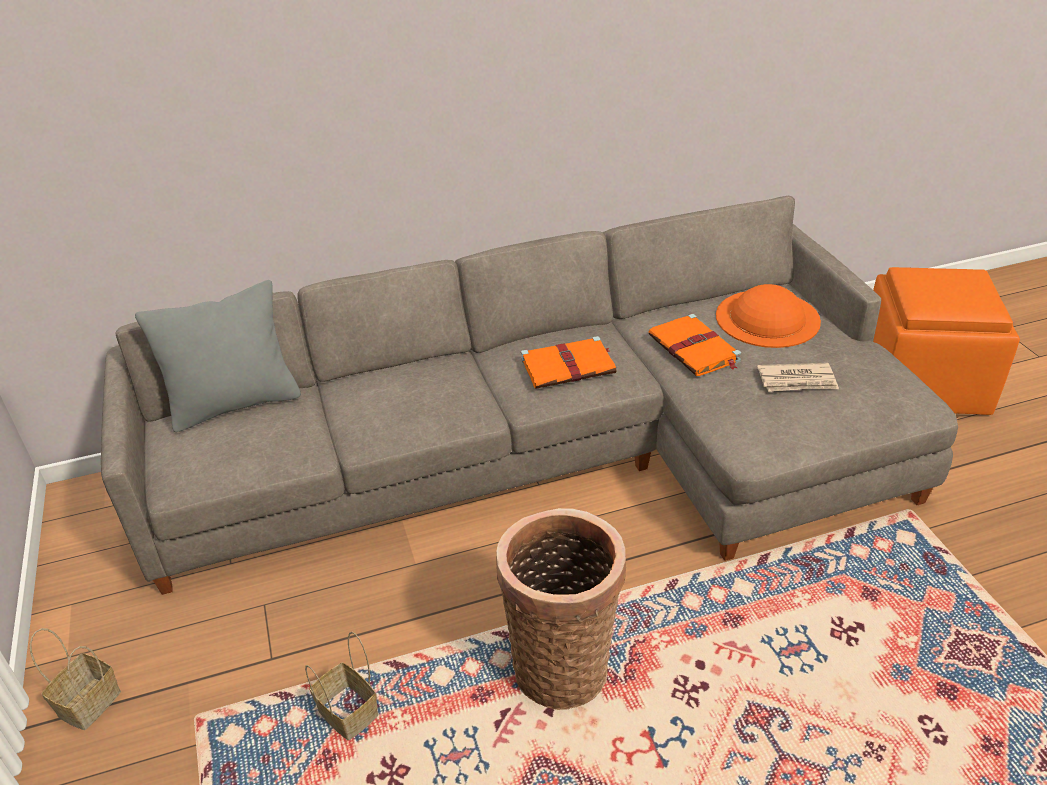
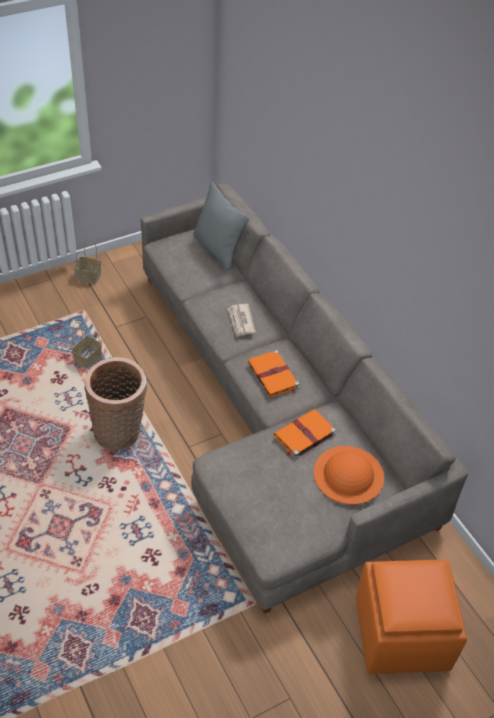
camera: 75 degrees right, 10 degrees up
(797, 381) = (278, 486): newspaper -> newspaper (241, 321)

